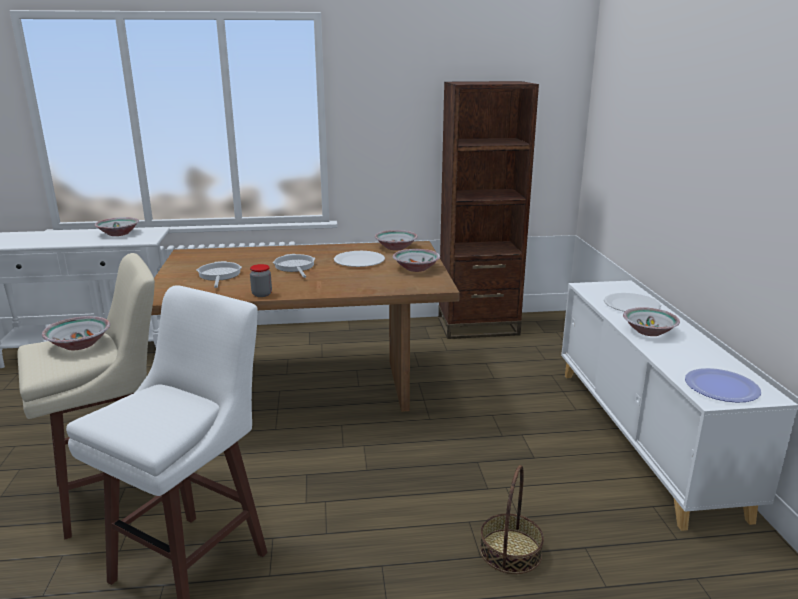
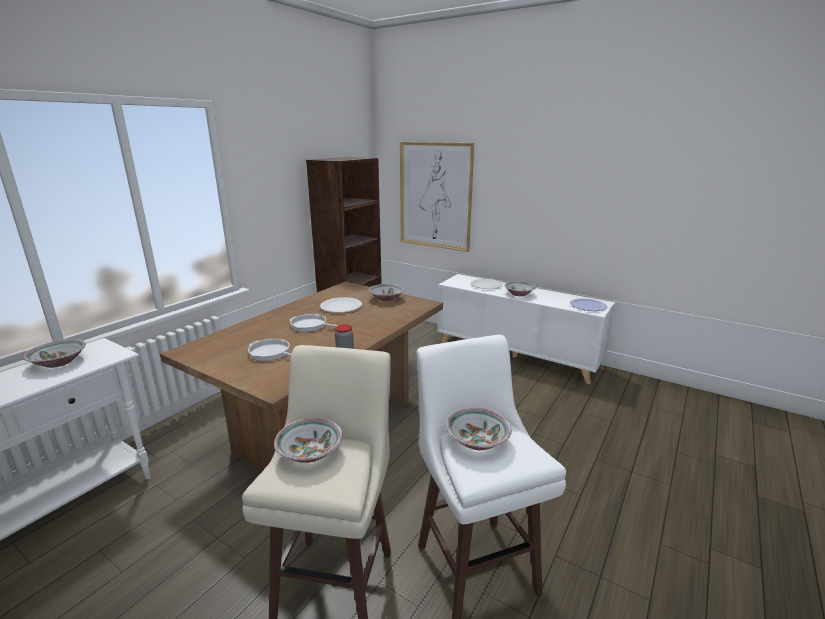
camera: 50 degrees left, 0 degrees up
(395, 247) = (338, 291): bowl -> bowl (477, 441)
(510, 551) = (567, 433): basket -> none
(630, 150) = (435, 196): none -> picture

